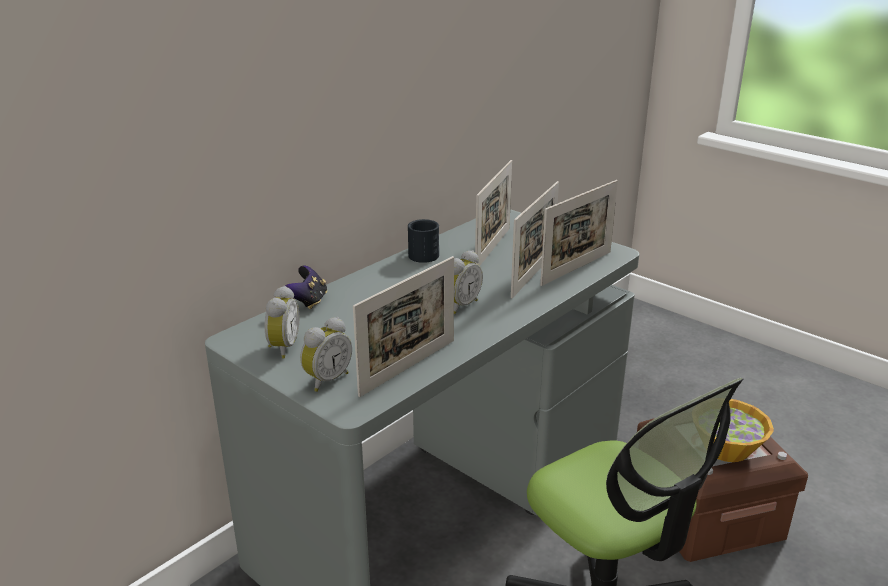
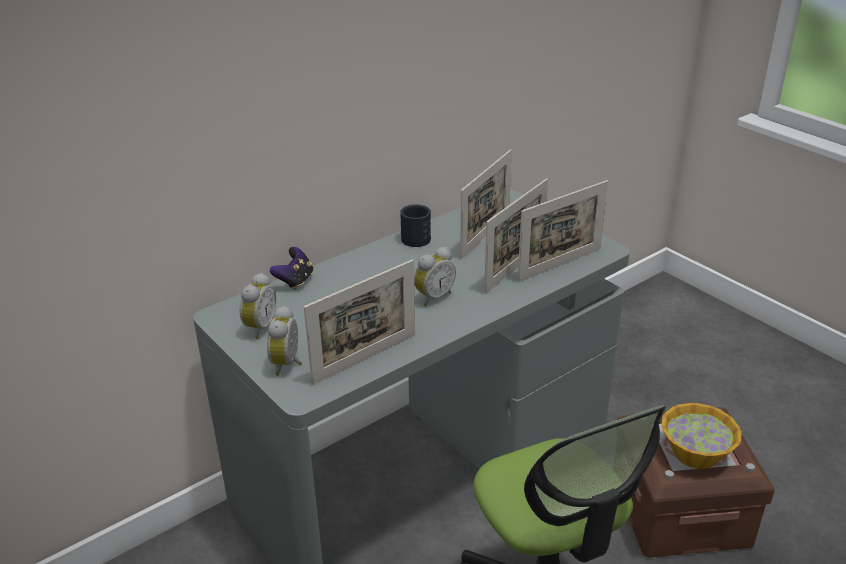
camera: 10 degrees right, 5 degrees up
(326, 379) = (288, 364): alarm clock -> alarm clock turned 135 degrees clockwise

